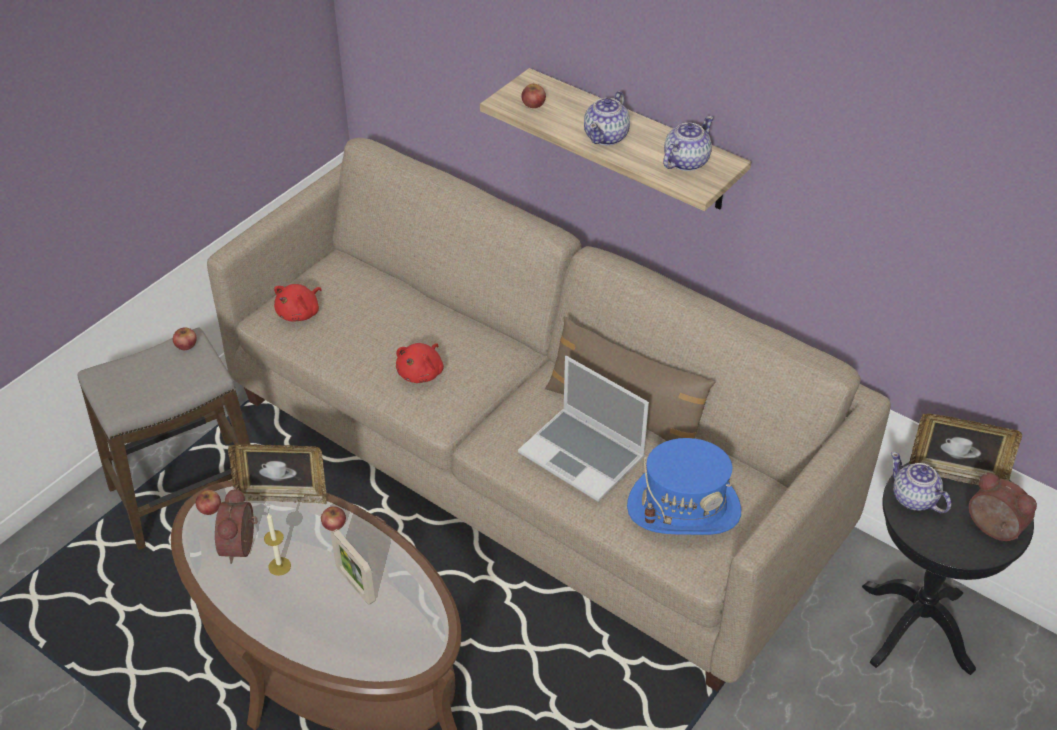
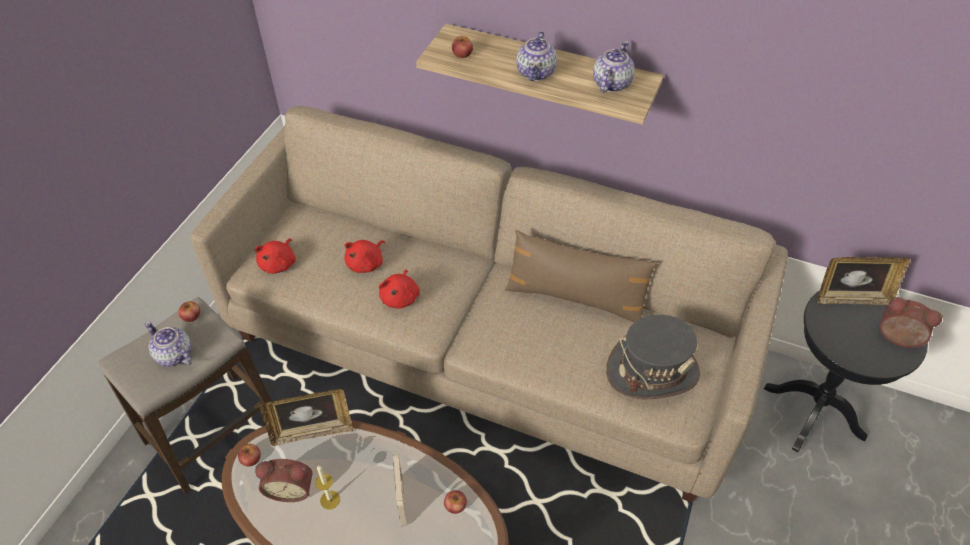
camera: 15 degrees left, 5 degrees up
(242, 546) = (291, 488): alarm clock -> alarm clock turned 75 degrees counterclockwise
(334, 524) = (365, 448): apple -> apple (455, 505)
(355, 585) = (402, 502): picture frame -> picture frame turned 135 degrees counterclockwise
(396, 330) = (366, 263): none -> red plush toy
(584, 455) = (557, 342): laptop -> none
(684, 508) = (652, 371): blue hat -> grey hat
(914, 499) = (830, 326): teapot -> teapot (174, 355)

